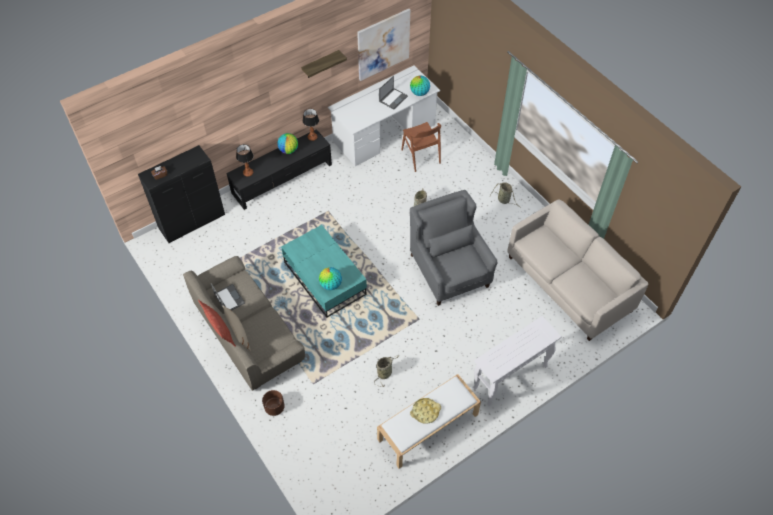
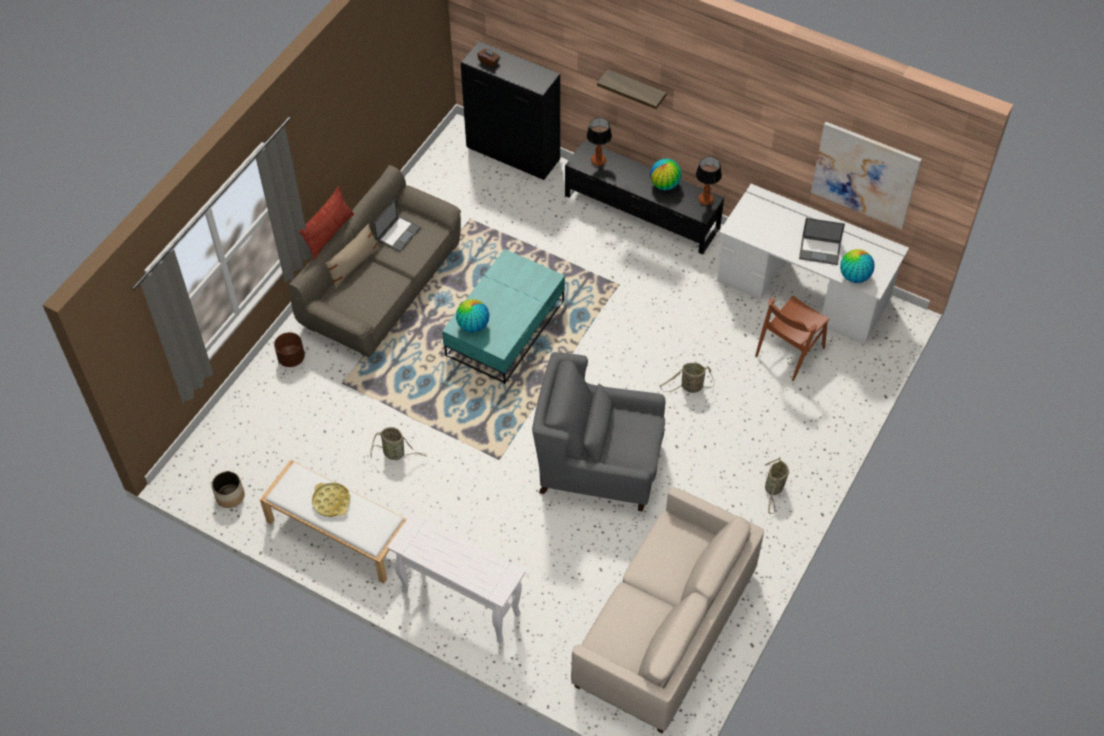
camera: 65 degrees right, 0 degrees up
(320, 65) = (756, 118): shelf -> shelf (636, 90)
(366, 485) = (230, 496): none -> planter
(449, 271) = (599, 465): grey armchair -> grey armchair turned 120 degrees counterclockwise

